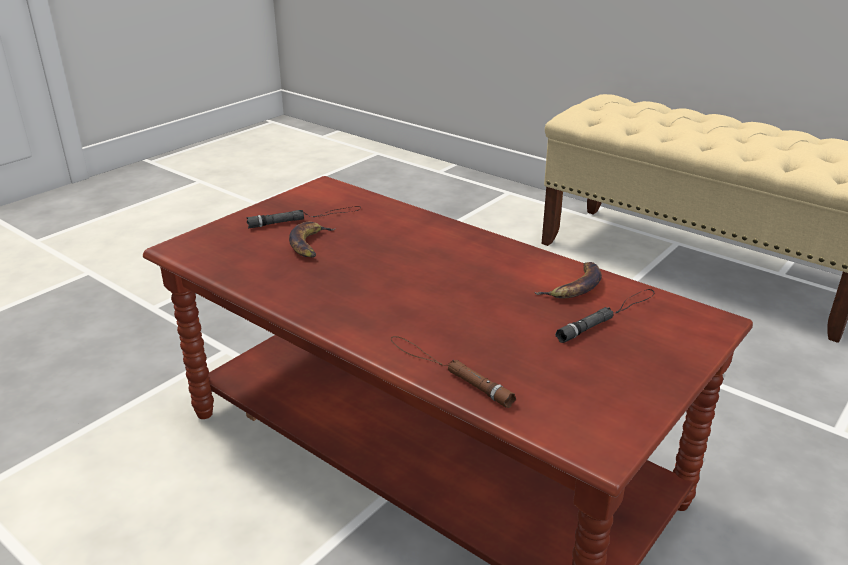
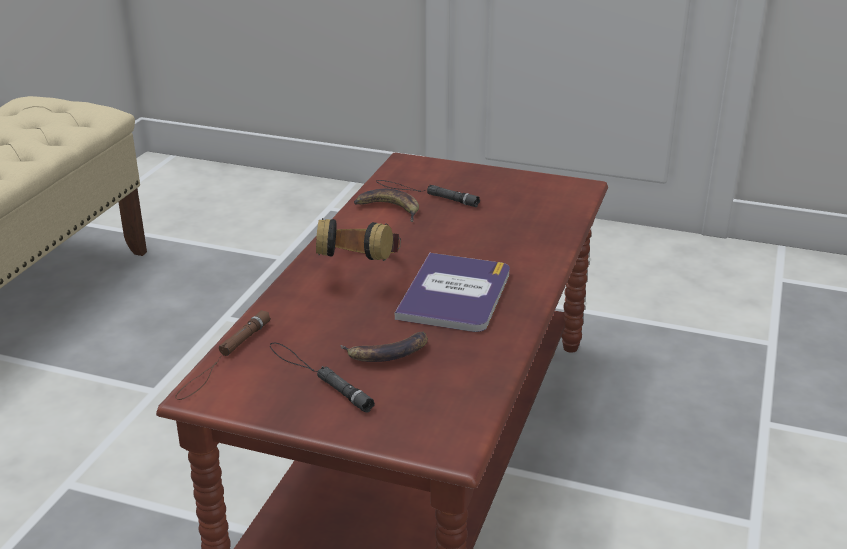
camera: 110 degrees left, 0 degrees up
(372, 288) = (455, 294): none -> book
(447, 370) = (549, 240): brown flashlight -> brown flashlight (224, 359)
(448, 253) = (361, 270): none -> headphones

